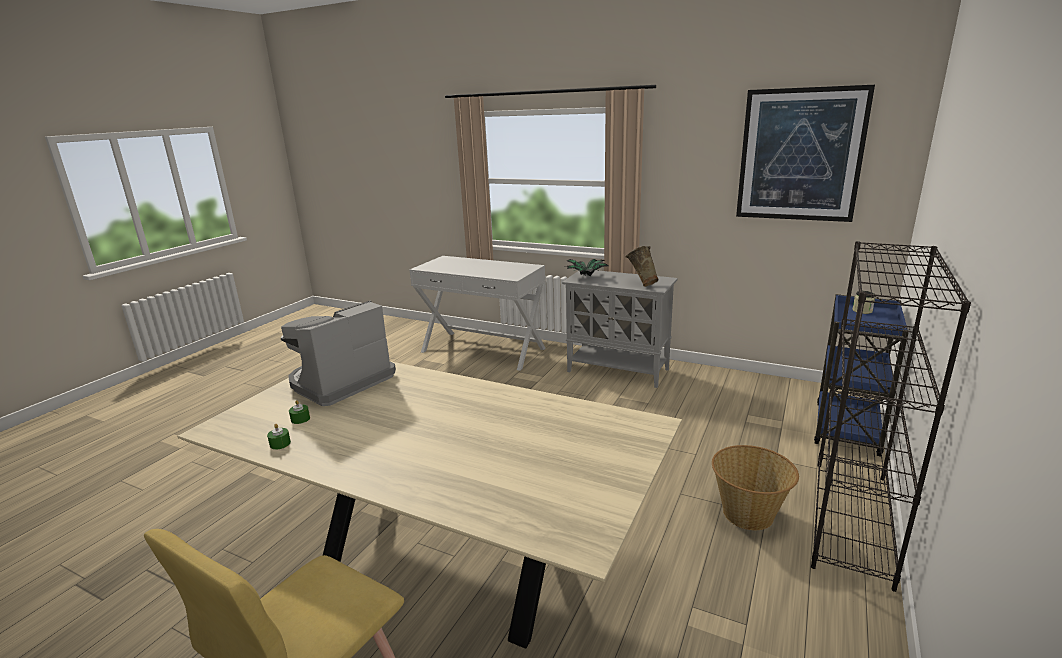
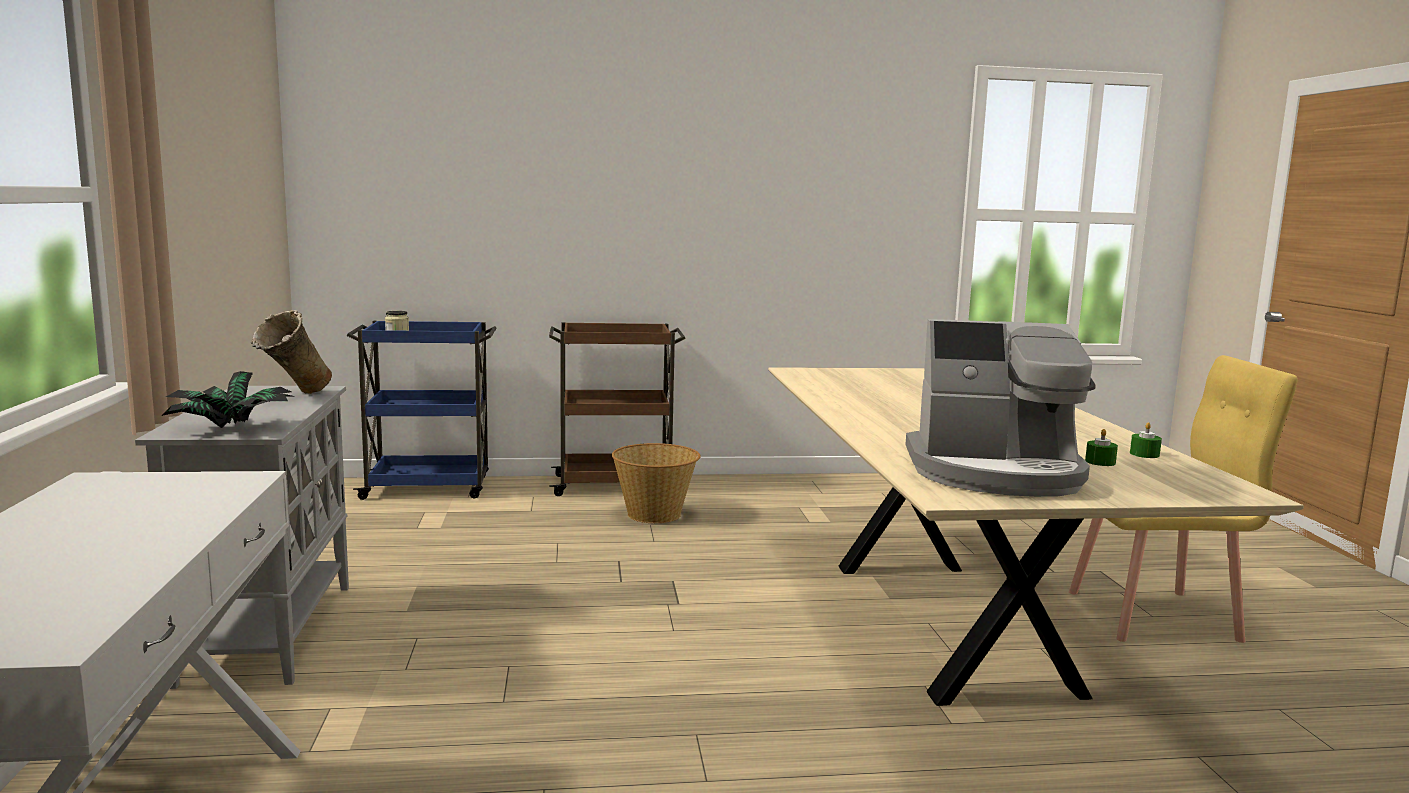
camera: 125 degrees left, 10 degrees down
(800, 155) = (234, 139): picture -> none
(852, 520) = (615, 485): black bookcase -> brown cart

